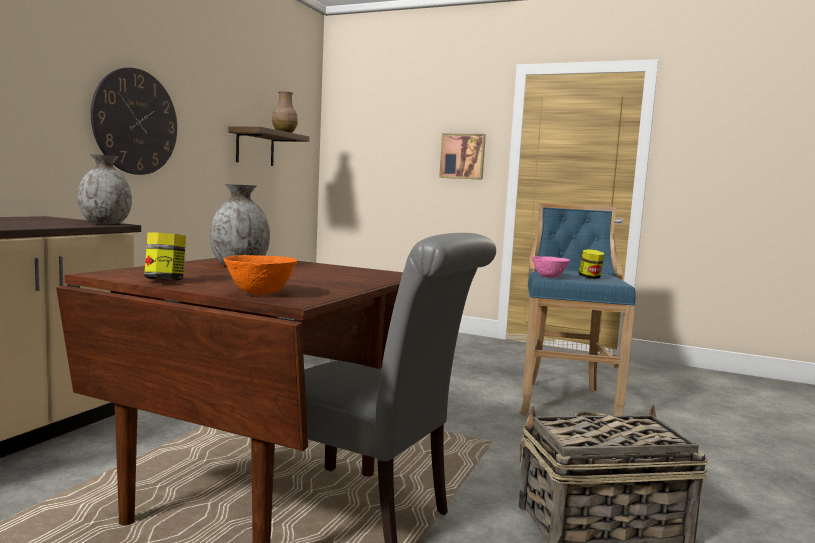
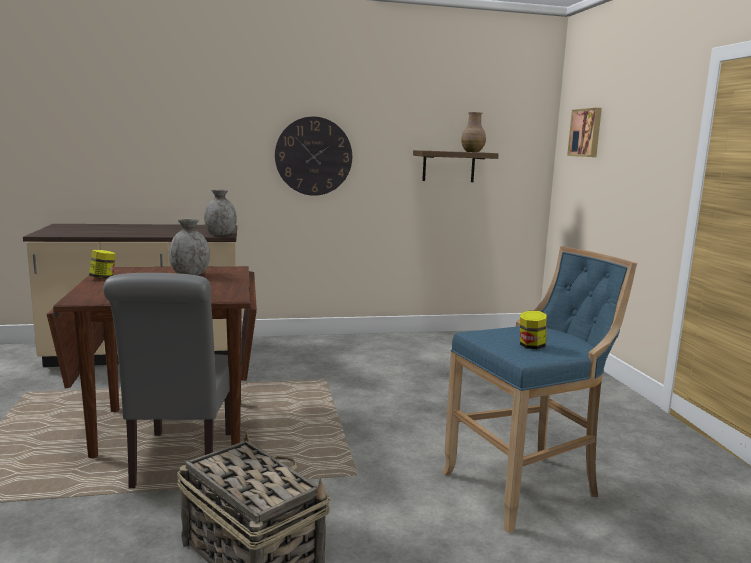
camera: 55 degrees right, 5 degrees up
(259, 293) = (89, 293): orange bowl -> none
(463, 156) = (652, 173): picture -> picture (586, 133)
(549, 277) = (483, 334): pink bowl -> none

